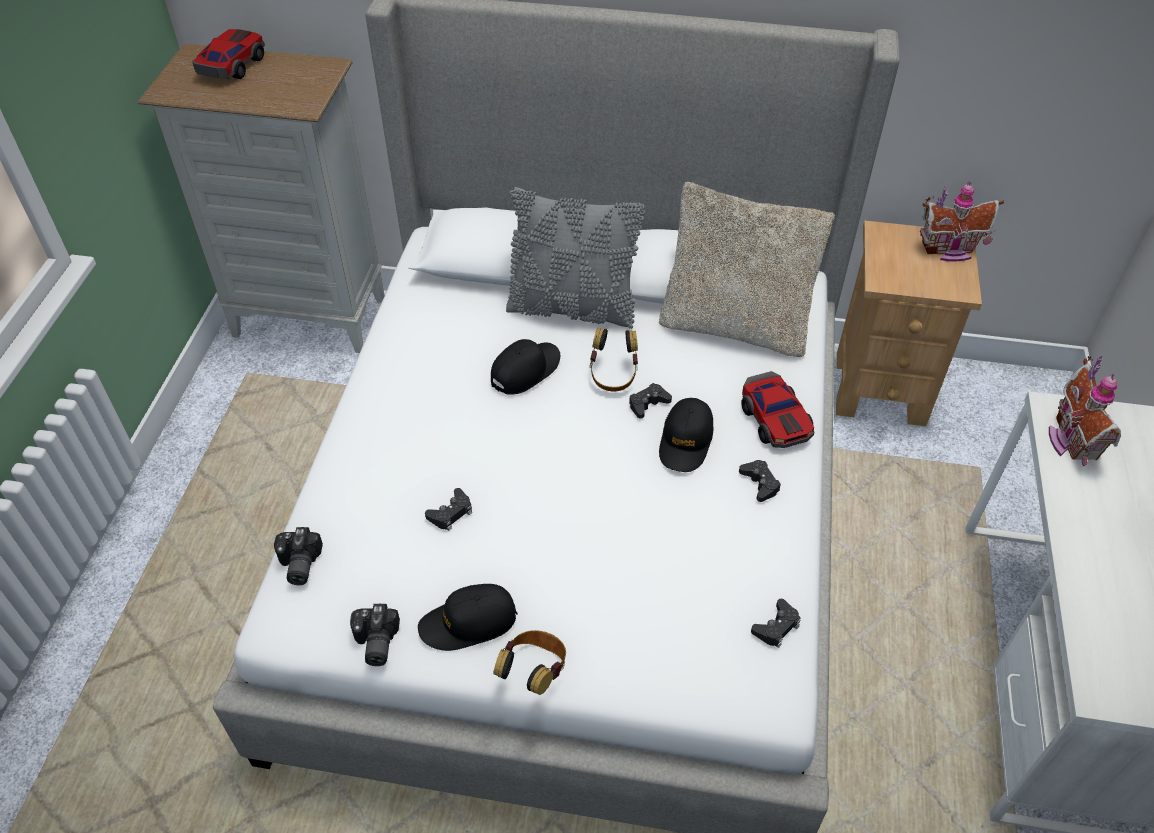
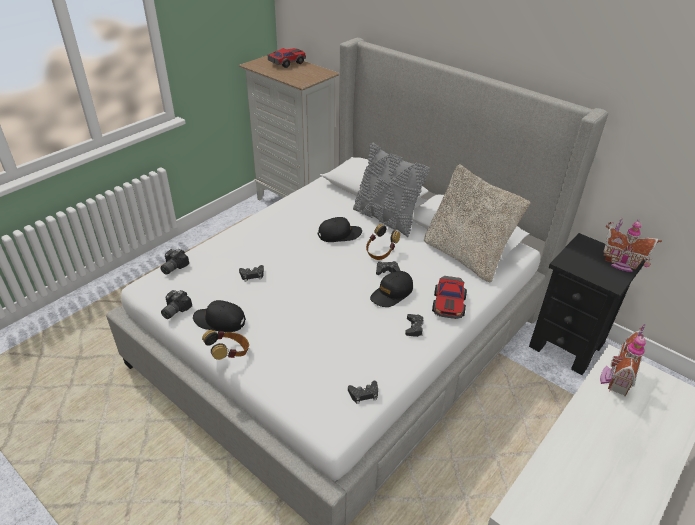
camera: 30 degrees right, 10 degrees down
(881, 390) = (567, 346): beige nightstand -> black nightstand

